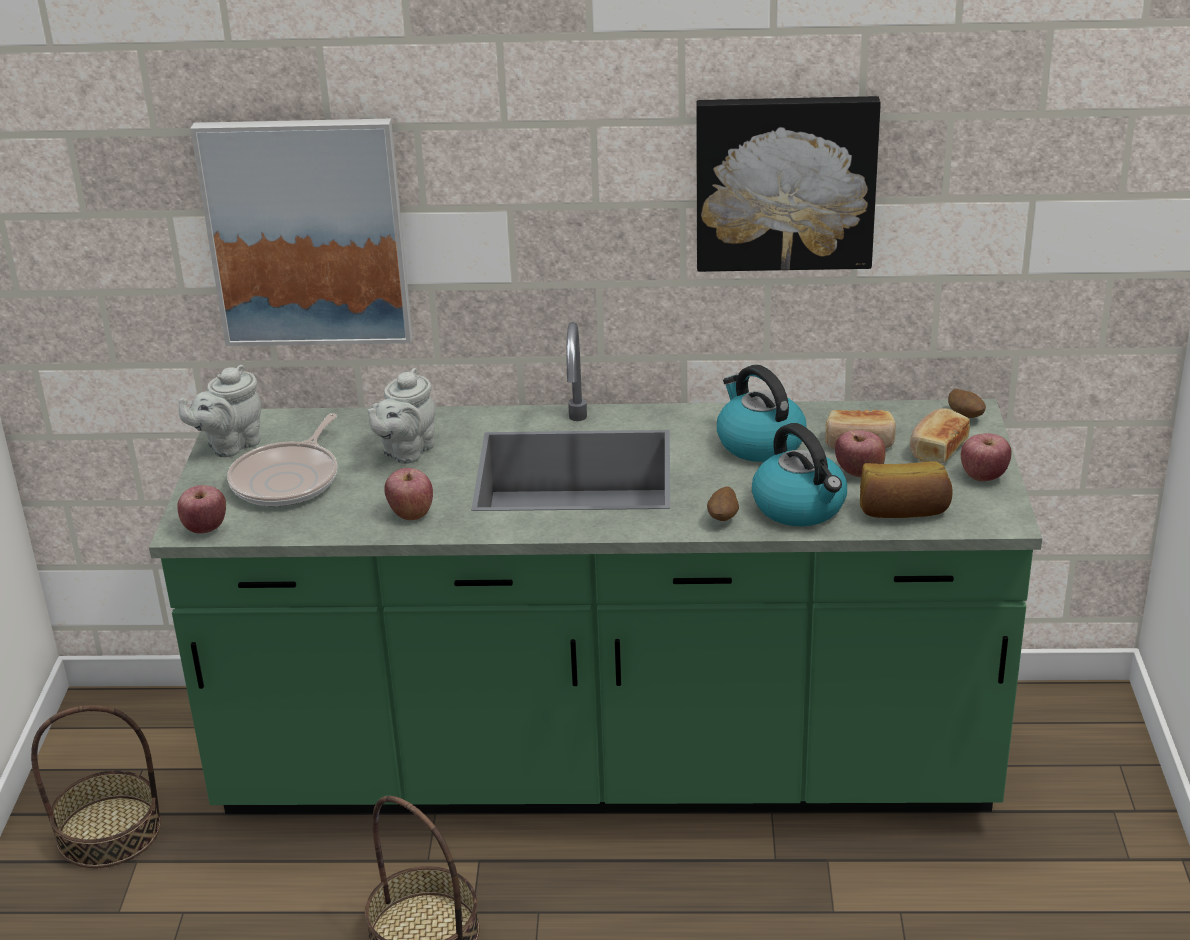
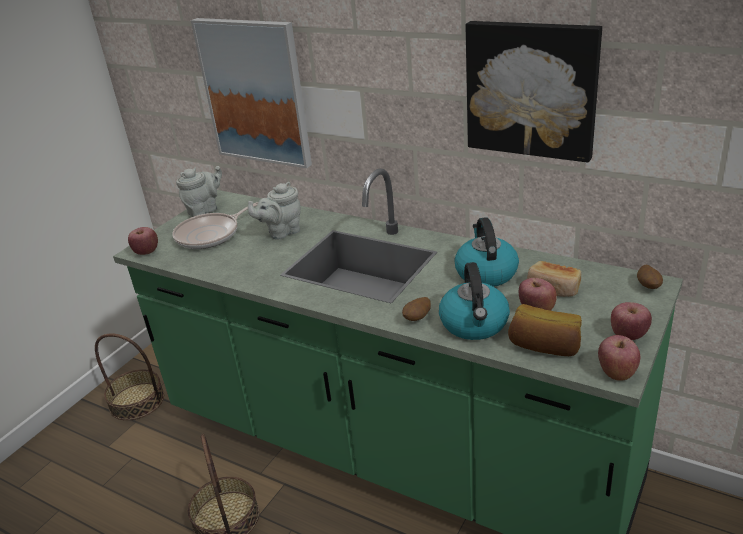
camera: 30 degrees right, 0 degrees up
(230, 445) = (205, 210): grey teapot -> grey teapot turned 150 degrees clockwise
(411, 513) = (248, 268): apple -> apple (617, 372)
(936, 449) = (607, 306): bread -> none

